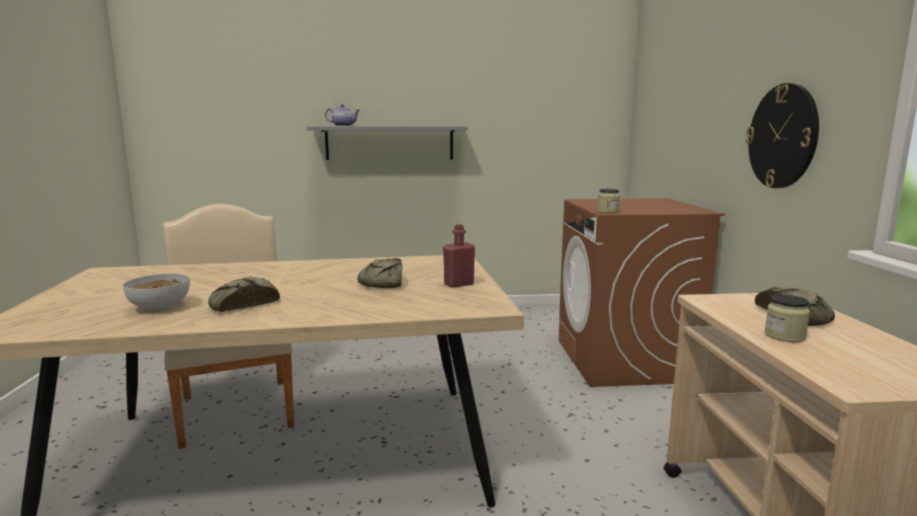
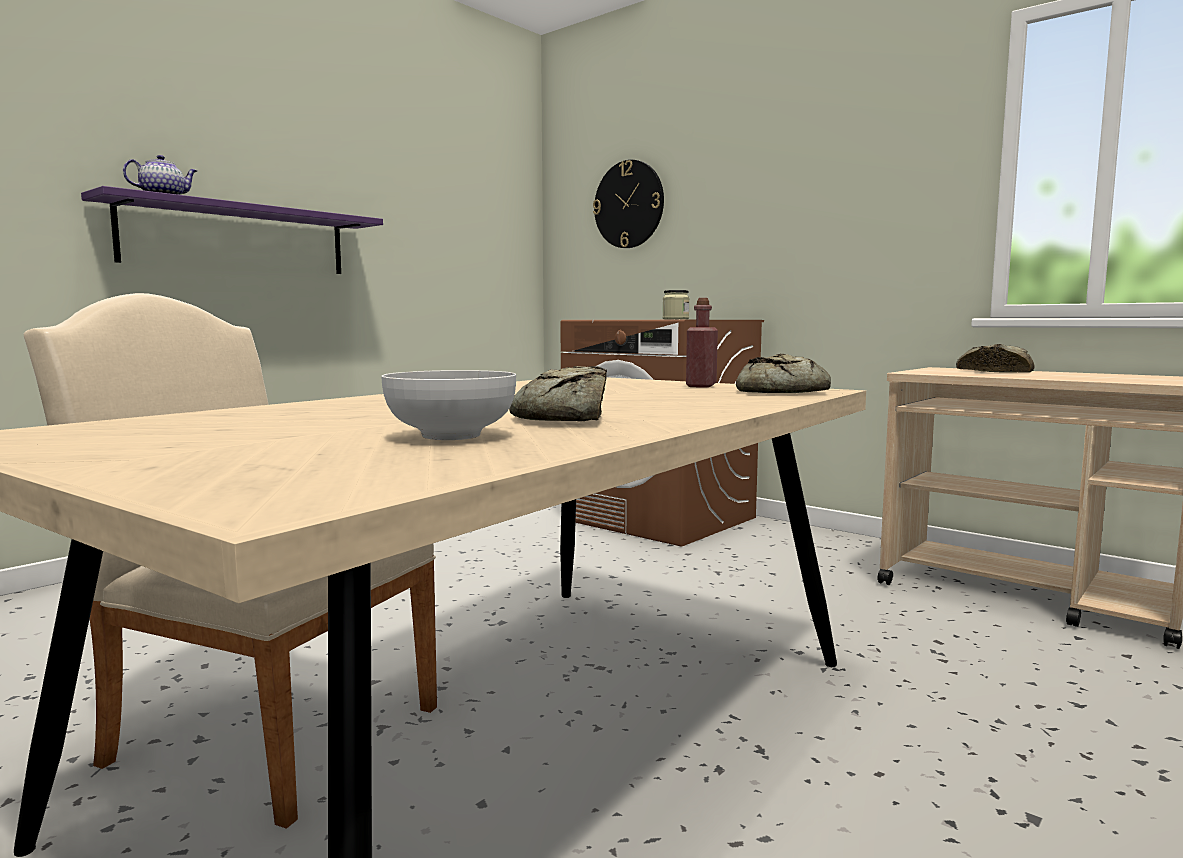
camera: 45 degrees left, 5 degrees down
(383, 283) = (621, 392): bread -> bread (780, 392)
(389, 143) = (238, 239): grey shelf -> purple shelf
(782, 136) = (846, 226): wall clock -> wall clock (629, 204)
(784, 336) = (1044, 376): jar -> none

